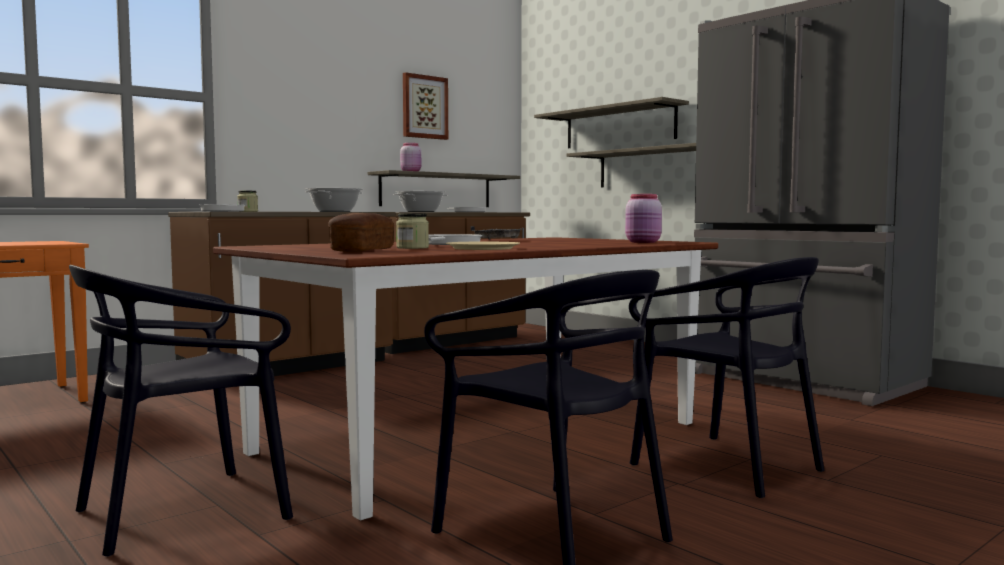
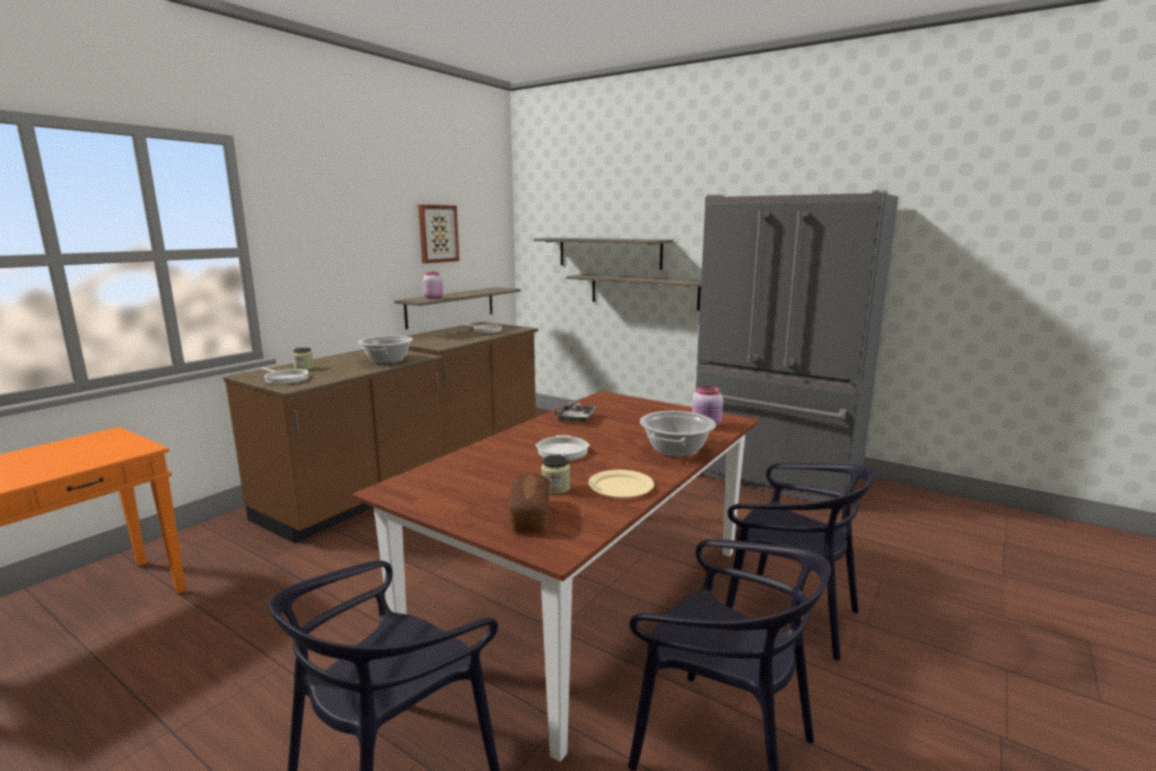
camera: 15 degrees left, 10 degrees up
(421, 211) = (452, 341): cooking pot -> cooking pot (676, 450)

